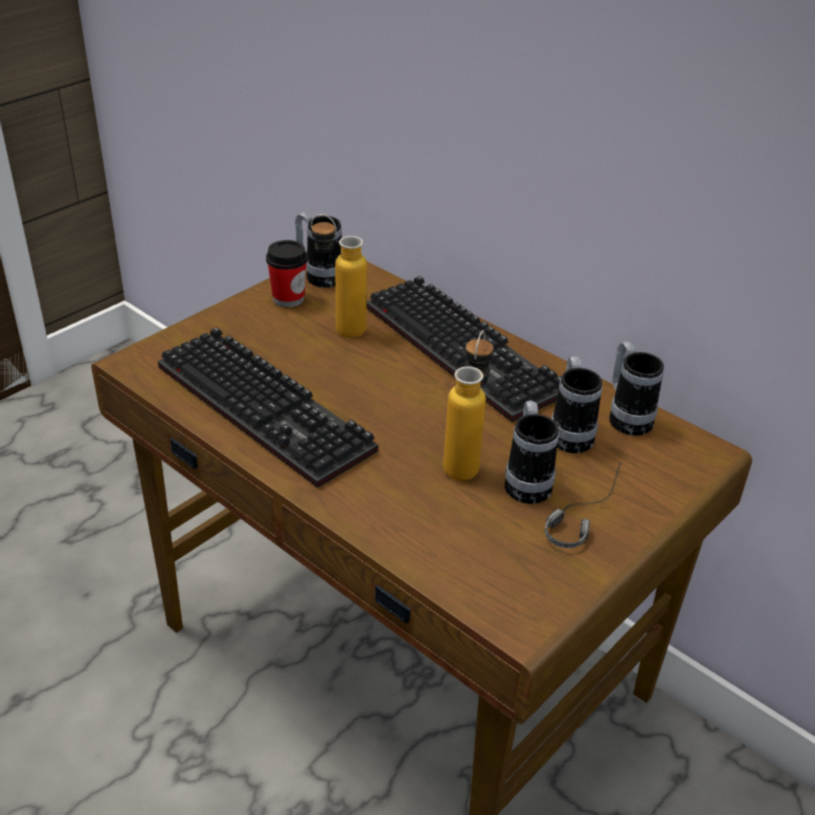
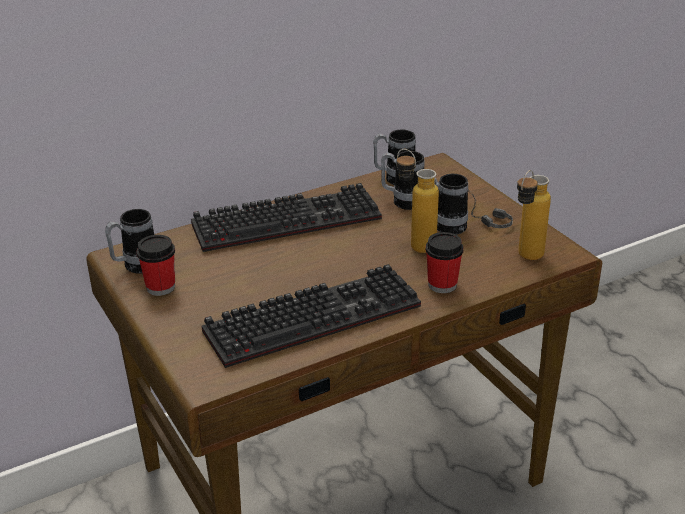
camera: 70 degrees left, 5 degrees down
(339, 327) = (222, 269): bottle -> bottle (525, 259)
(376, 501) = (442, 285): none -> cup

